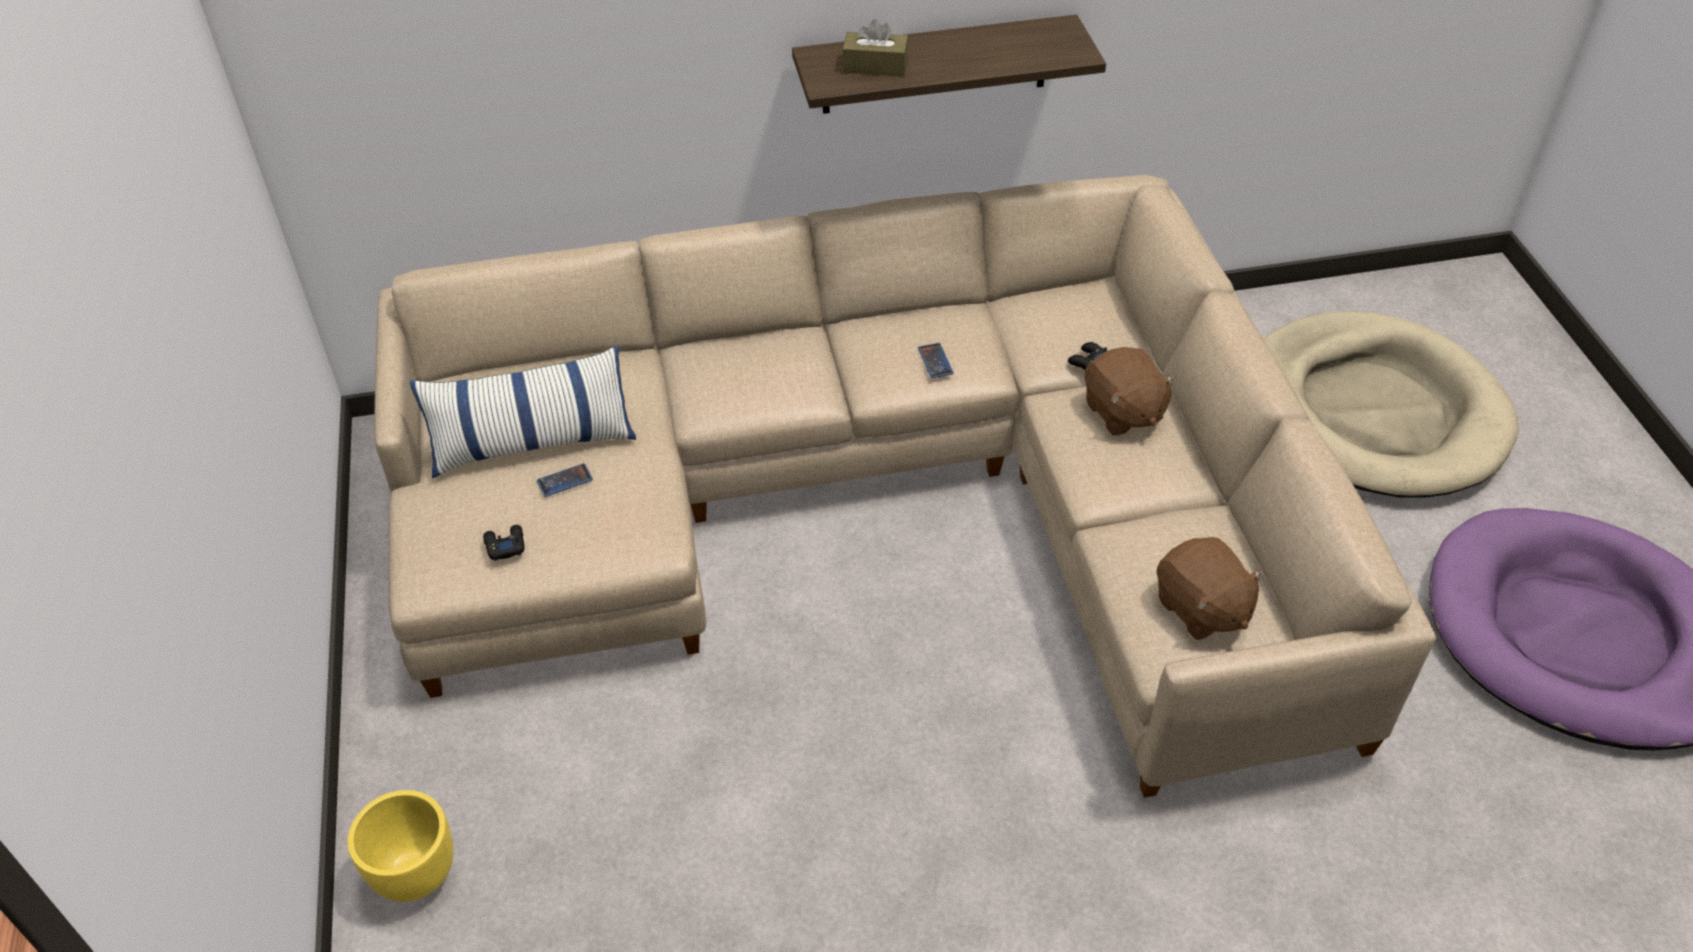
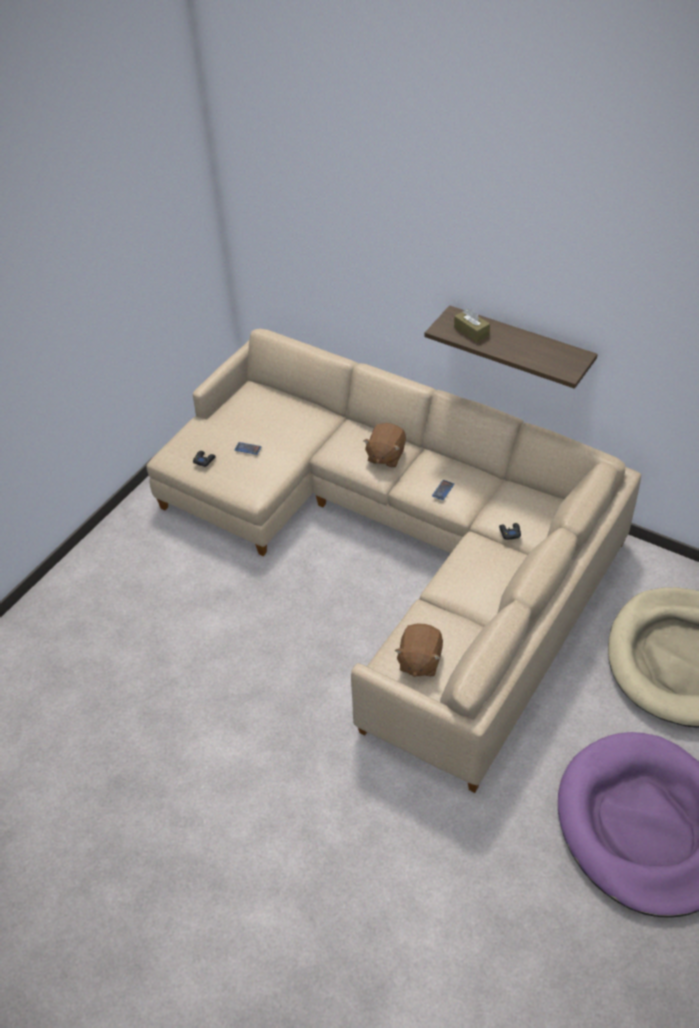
camera: 45 degrees right, 0 degrees up
(415, 875) = (94, 565): yellow planter -> none
(532, 443) = (254, 427): pillow -> none
(1122, 412) = (494, 563): brown plush toy -> brown plush toy (385, 456)

